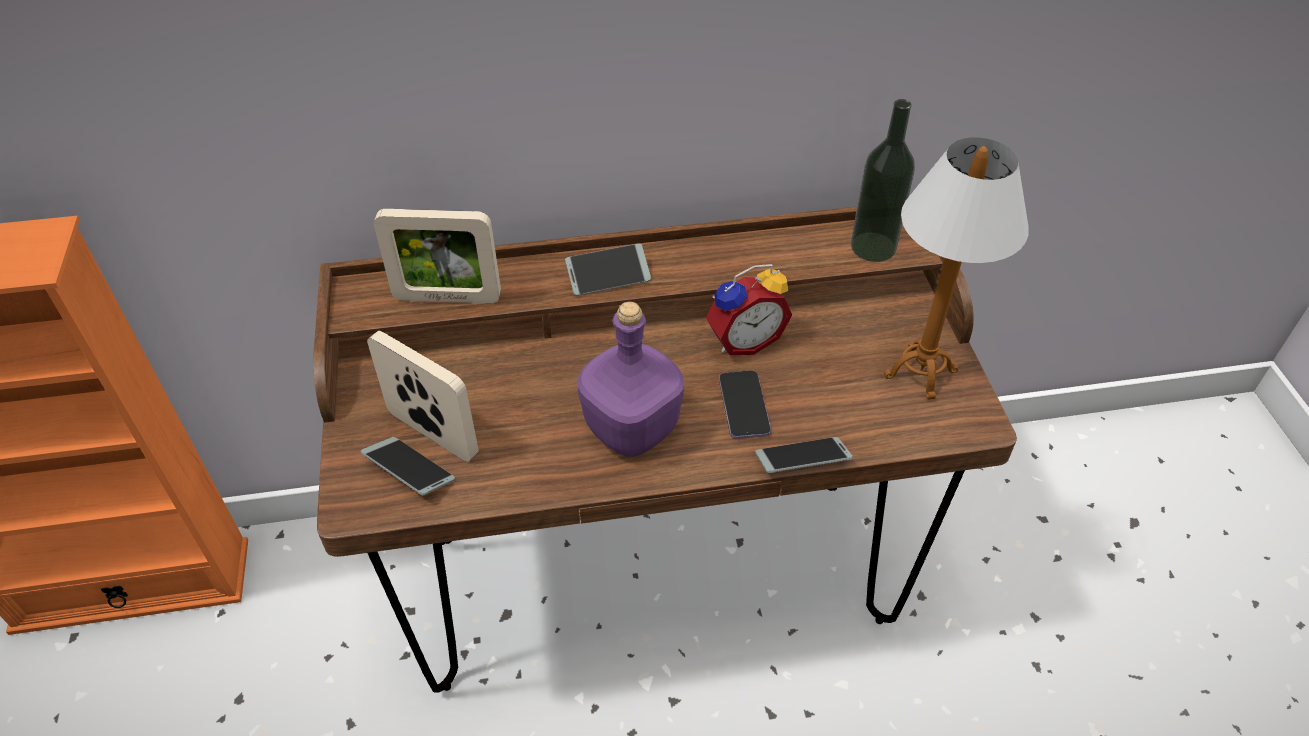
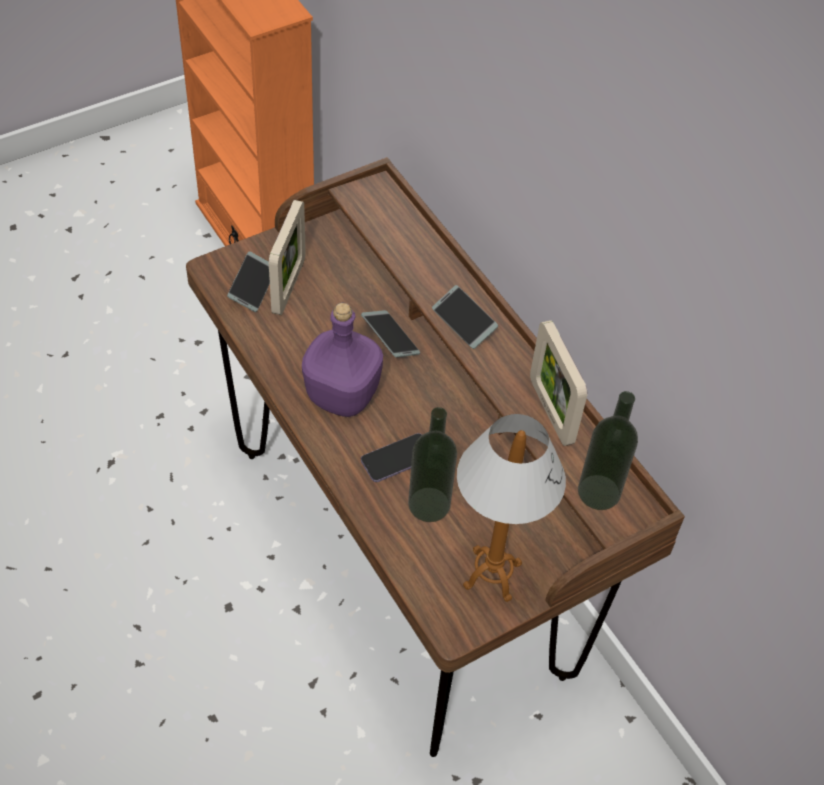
camera: 65 degrees right, 5 degrees up
(447, 298) = (392, 237): picture frame -> picture frame (551, 411)
(743, 340) = (469, 441): alarm clock -> none
(802, 461) = (358, 510): phone -> phone (390, 338)
(815, 397) = (429, 504): none -> bottle

